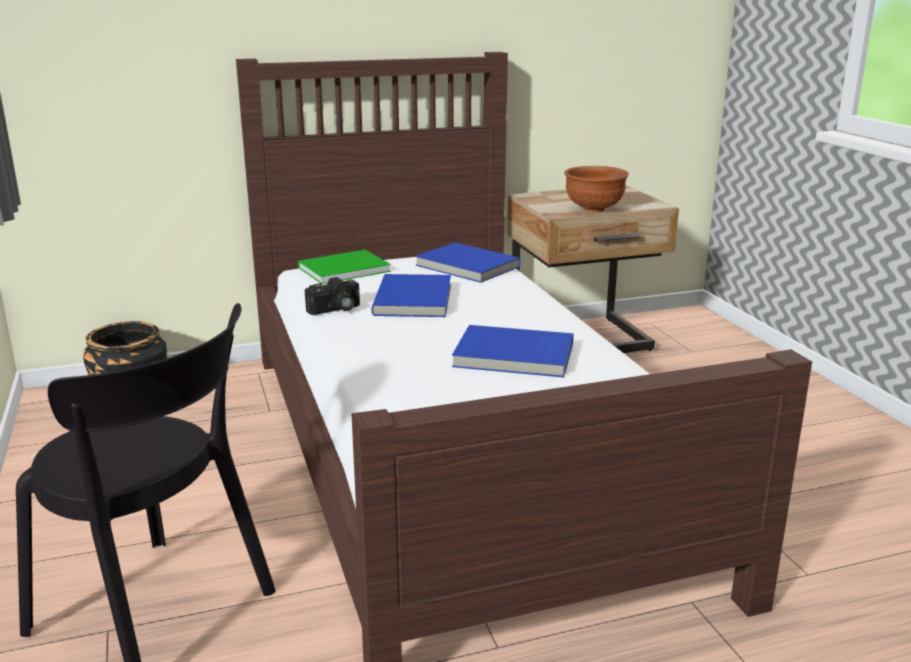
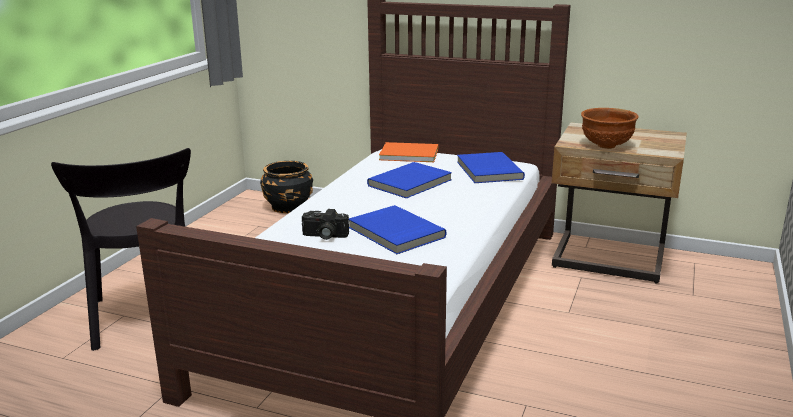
camera: 40 degrees right, 0 degrees up
(335, 310) = (355, 177): camera -> camera (324, 236)
(341, 269) = (407, 154): green book -> orange book

